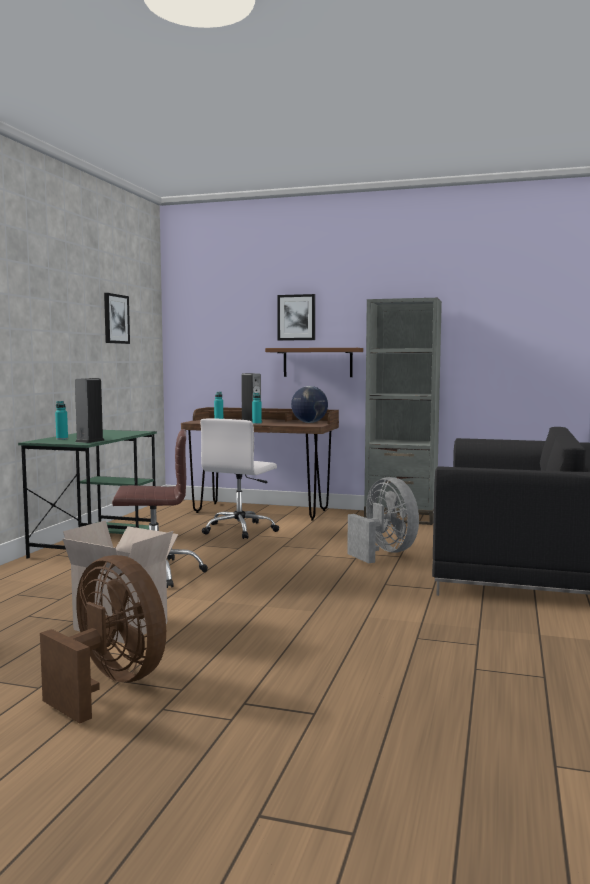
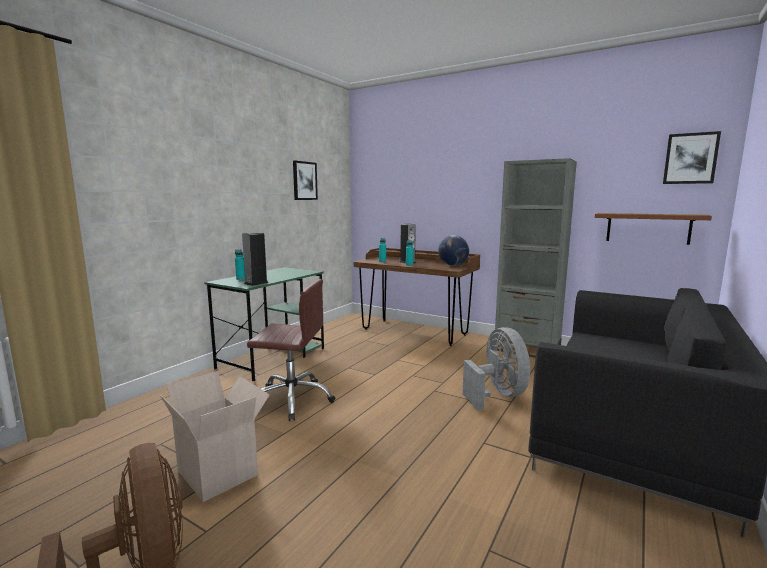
camera: 15 degrees right, 5 degrees up
(240, 530) = (387, 352): white office chair -> none
(296, 317) = (449, 177): picture -> picture (690, 158)
(317, 362) = (464, 214): brown shelf -> brown shelf (647, 228)

